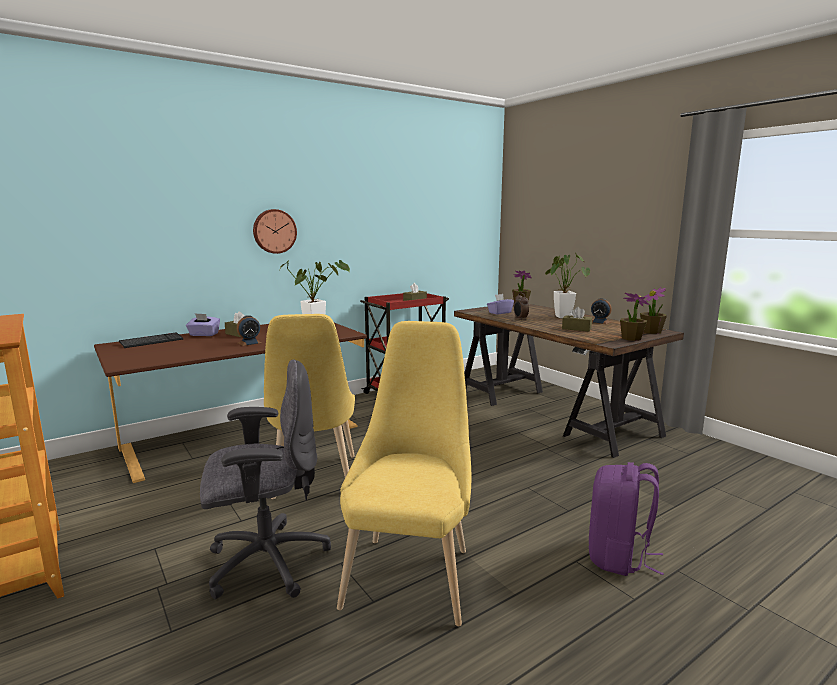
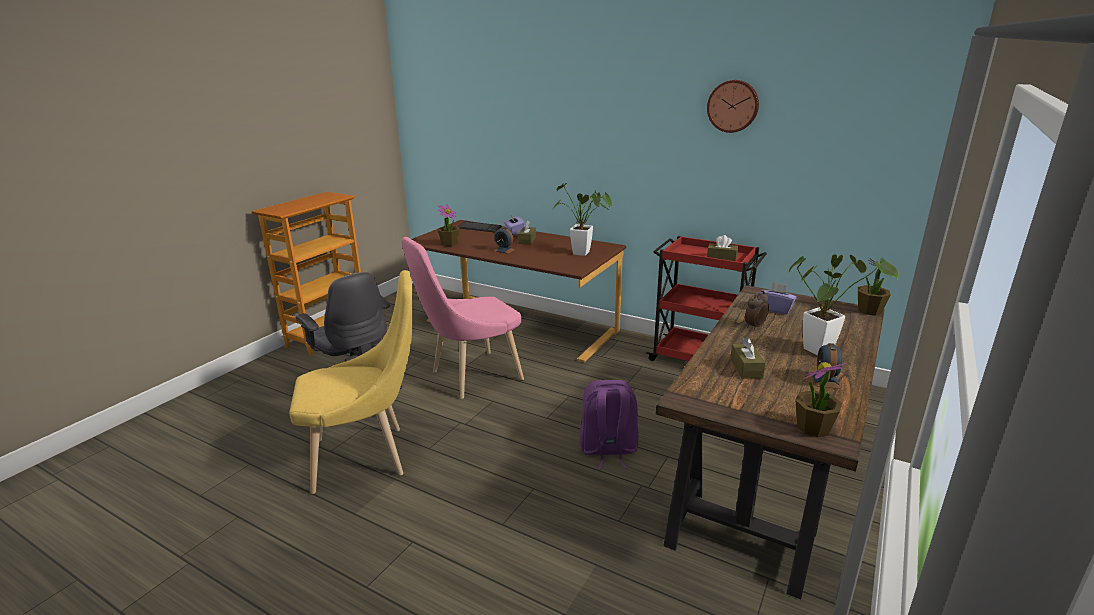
camera: 65 degrees right, 10 degrees up
(274, 231) = (589, 150): wall clock -> wall clock (733, 106)
(313, 480) = (471, 377): yellow chair -> pink chair
(618, 557) = (429, 570): purple backpack -> purple backpack (608, 450)
(631, 338) = (735, 413): potted plant -> potted plant (450, 244)

